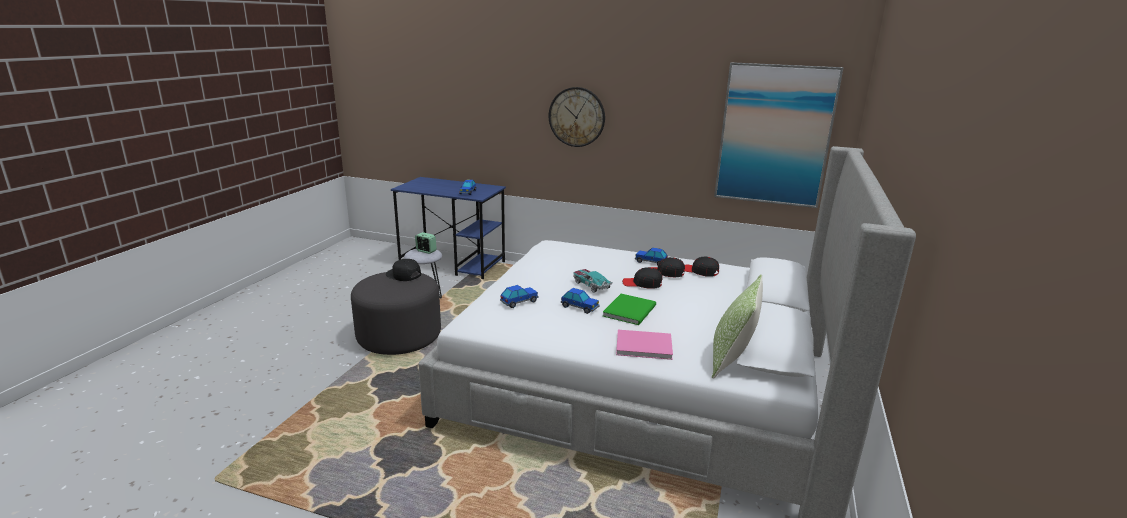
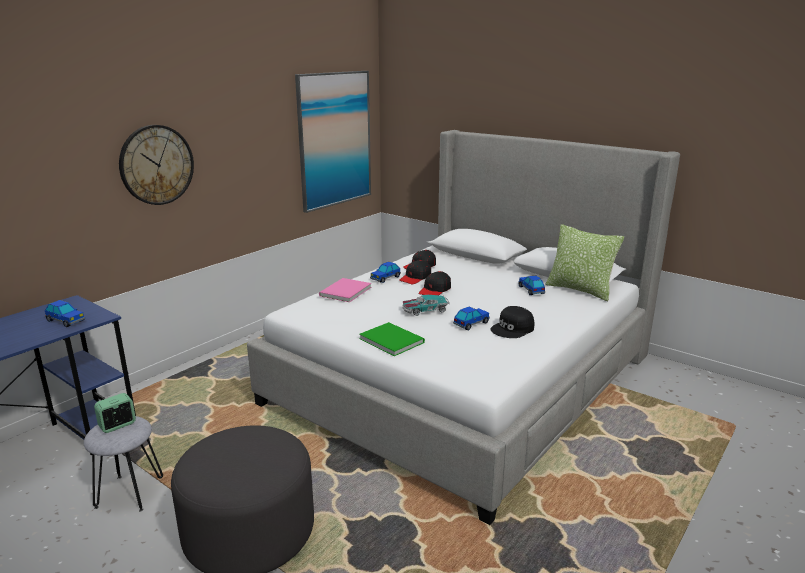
camera: 70 degrees left, 0 degrees up
(403, 275) = (217, 447): black cap -> black cap (513, 329)
(519, 302) = (446, 349): toy car -> toy car (531, 290)
(631, 310) = (488, 304): green book -> green book (391, 339)
(642, 345) = (553, 313): pink book -> pink book (343, 292)

